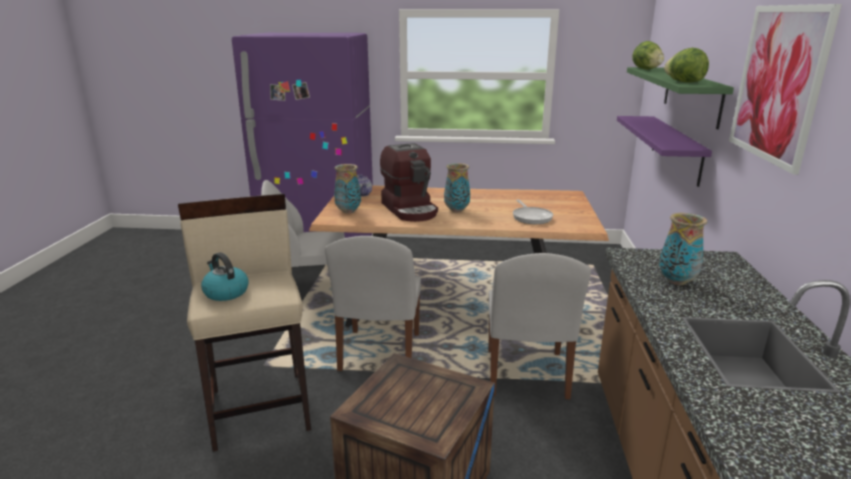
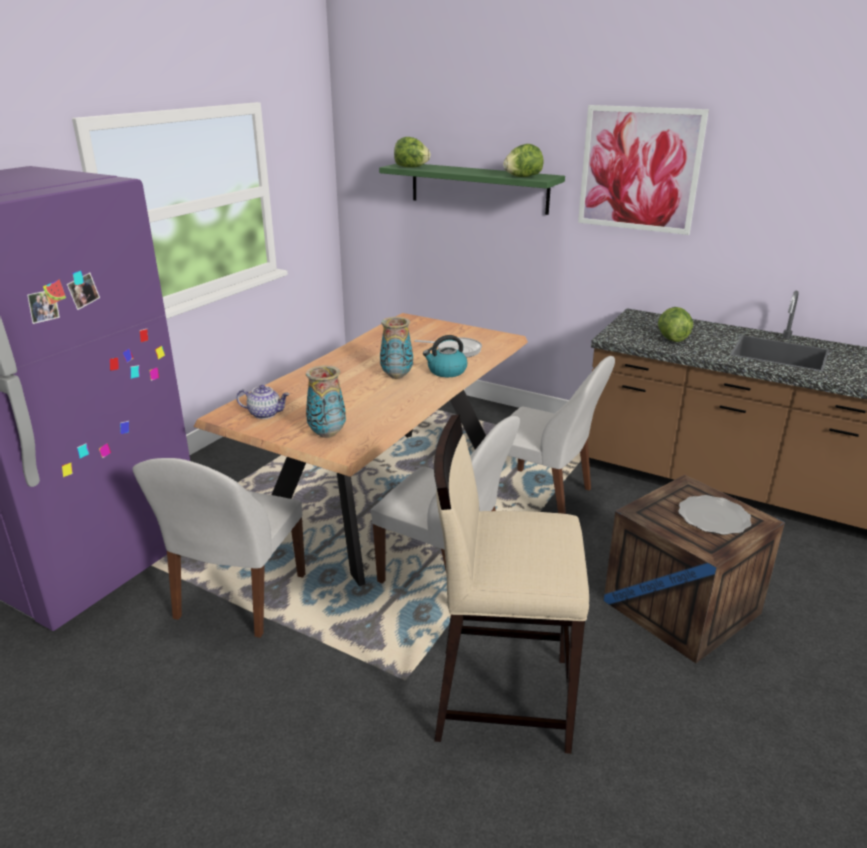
camera: 65 degrees left, 5 degrees up
(225, 292) = (533, 558): kettle -> kettle (446, 371)
(410, 209) = (365, 397): coffee machine -> none
(417, 407) = (713, 518): none -> plate
(676, 148) = (461, 243): purple shelf -> none
(676, 281) = (671, 339): vase -> lettuce

